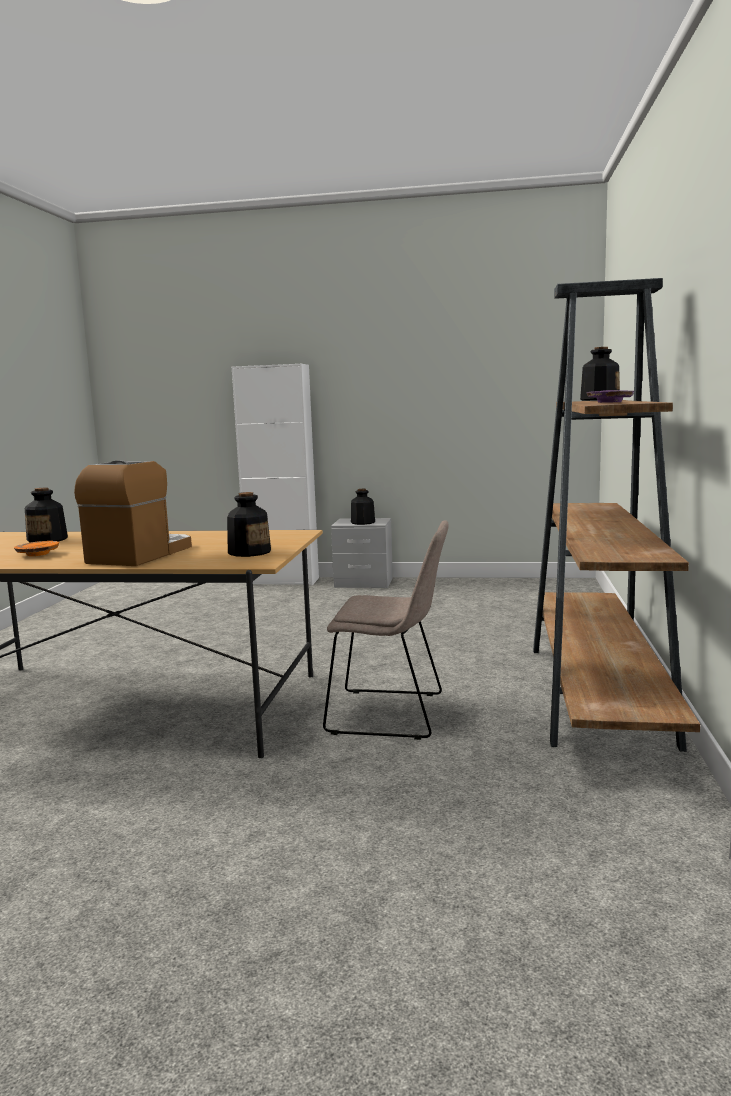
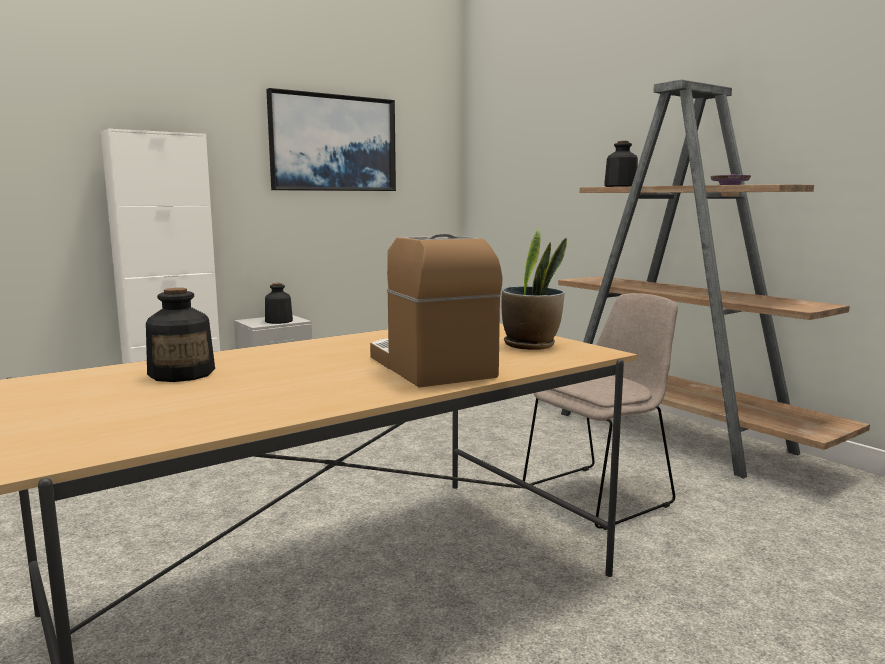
camera: 45 degrees left, 0 degrees up
(37, 554) = (278, 391): orange plate -> none
(249, 552) = (531, 345): bottle -> potted plant
(438, 358) = (333, 143): none -> picture

